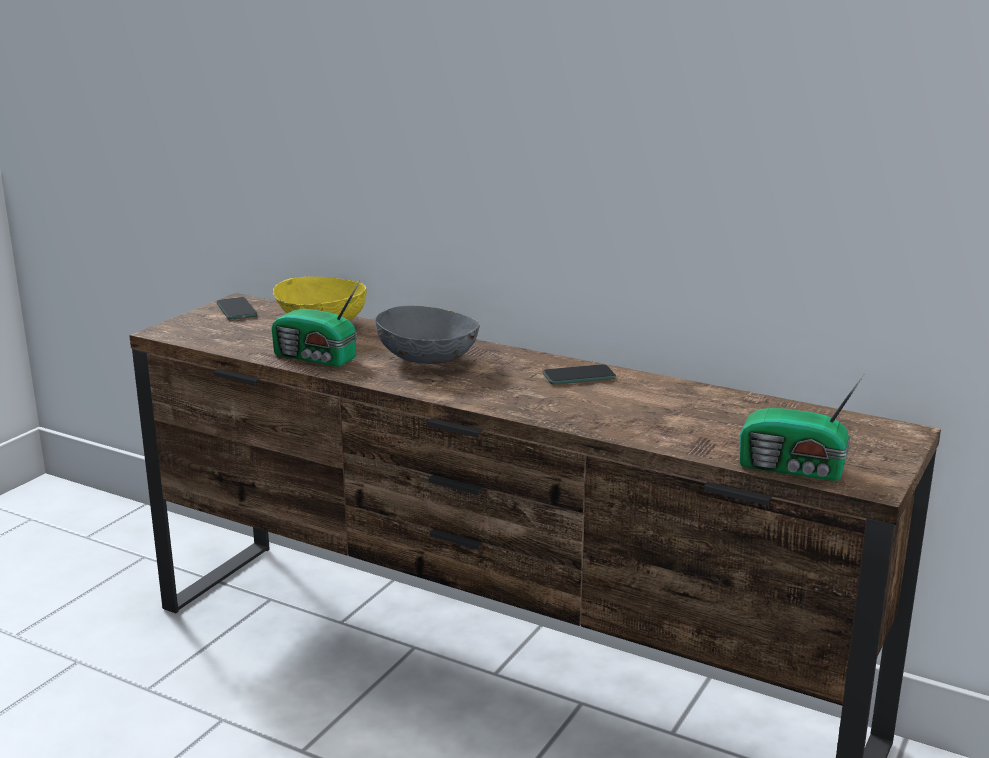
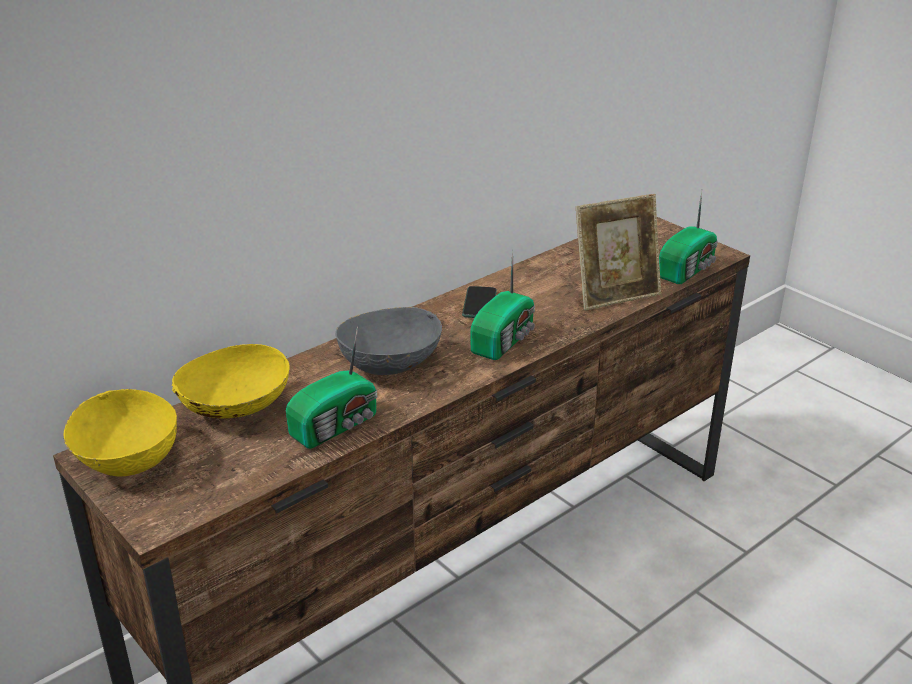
camera: 70 degrees left, 10 degrees up
(236, 310) = (126, 459): phone -> yellow bowl
(514, 396) = (505, 340): none -> radio
(671, 435) = (615, 295): none -> picture frame

